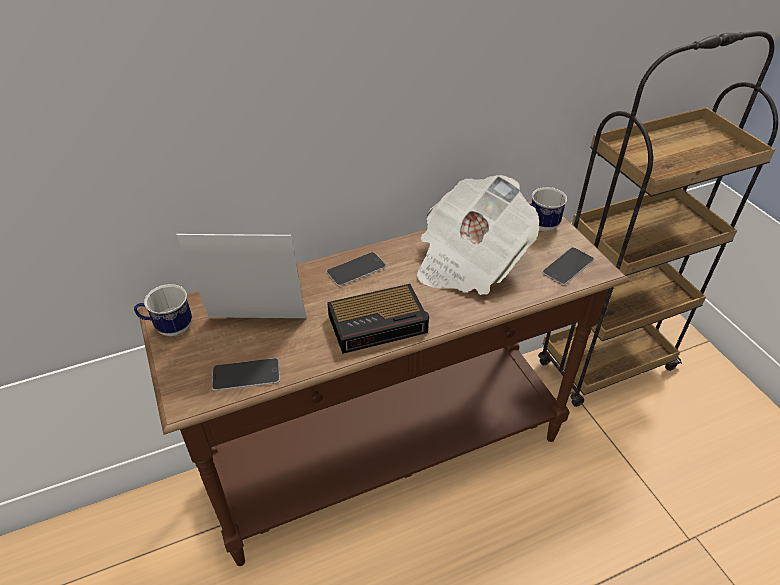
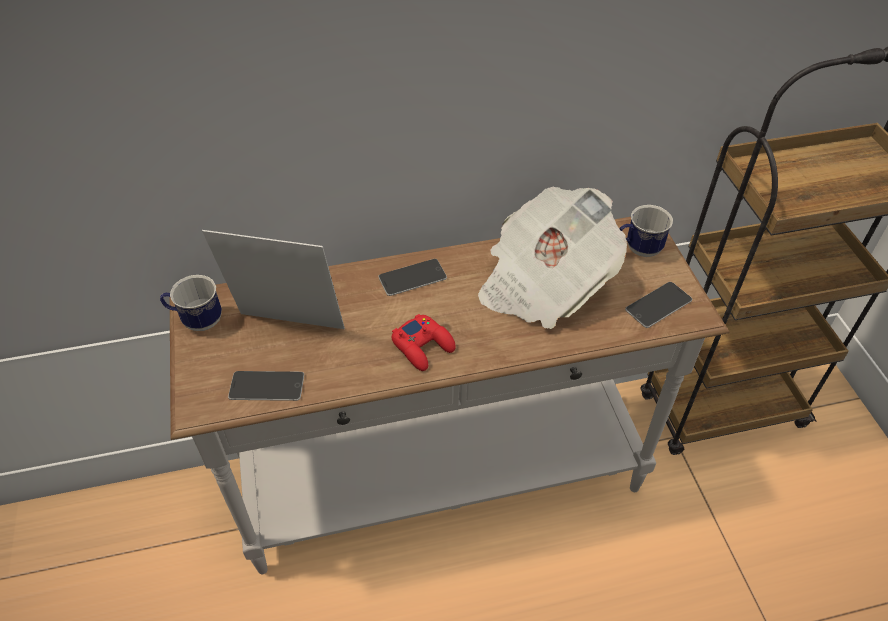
camera: 10 degrees right, 5 degrees up
(379, 323) = (423, 346): alarm clock -> red game controller
(390, 460) = (444, 484): brown console table -> white console table

